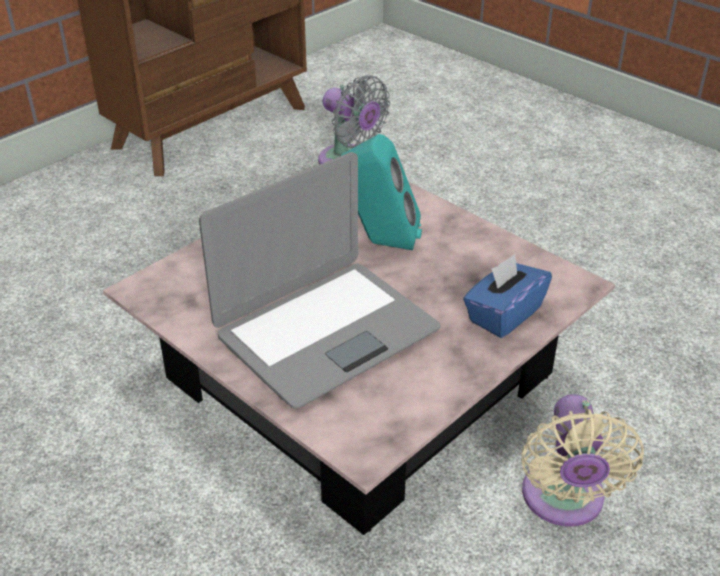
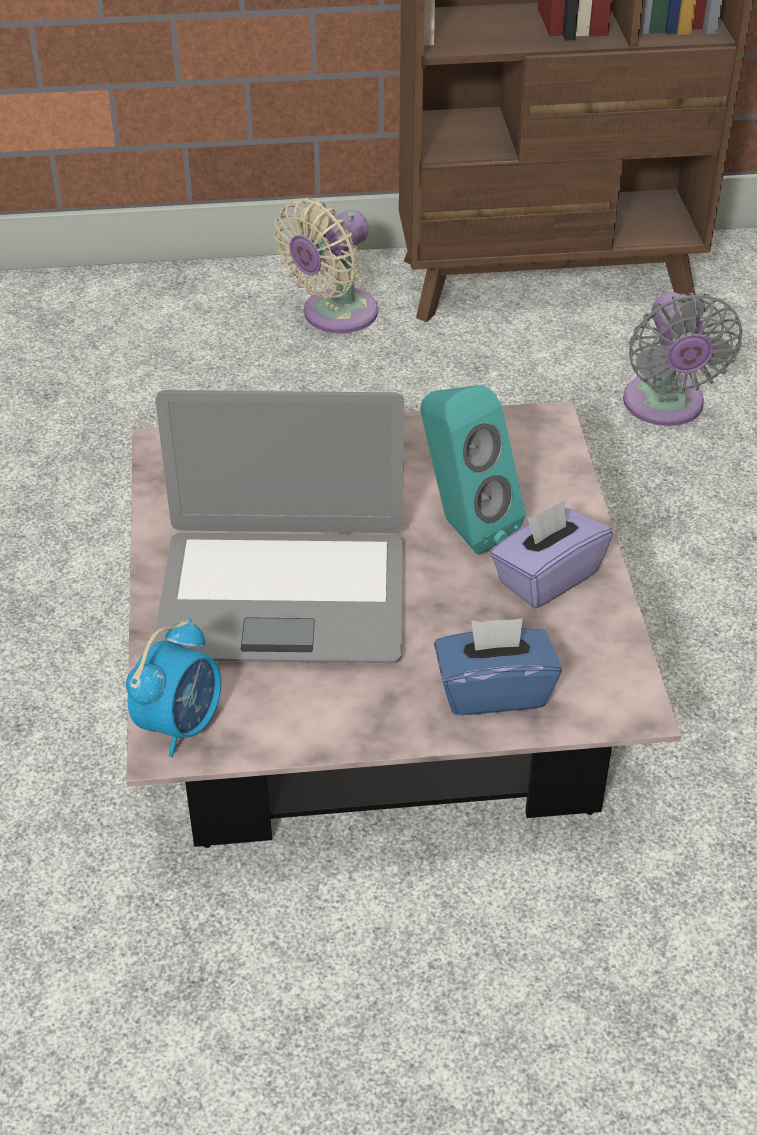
camera: 40 degrees right, 5 degrees up
(357, 436) = (181, 724): none -> alarm clock
(456, 245) = (547, 577): none -> purple tissue box
(563, 501) = (436, 960): beige fan -> beige fan (334, 315)

